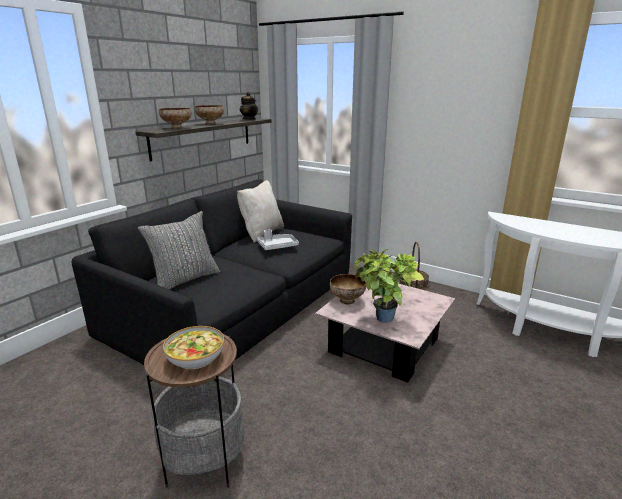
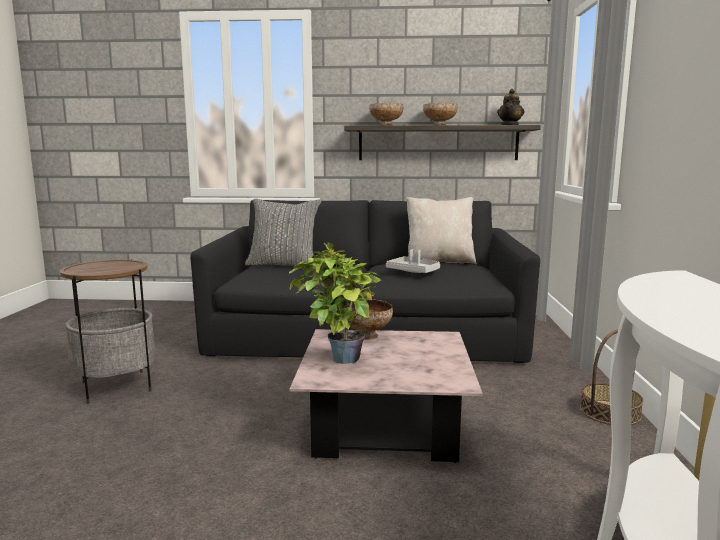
camera: 60 degrees right, 10 degrees down
(195, 357) = (99, 268): bowl -> none

